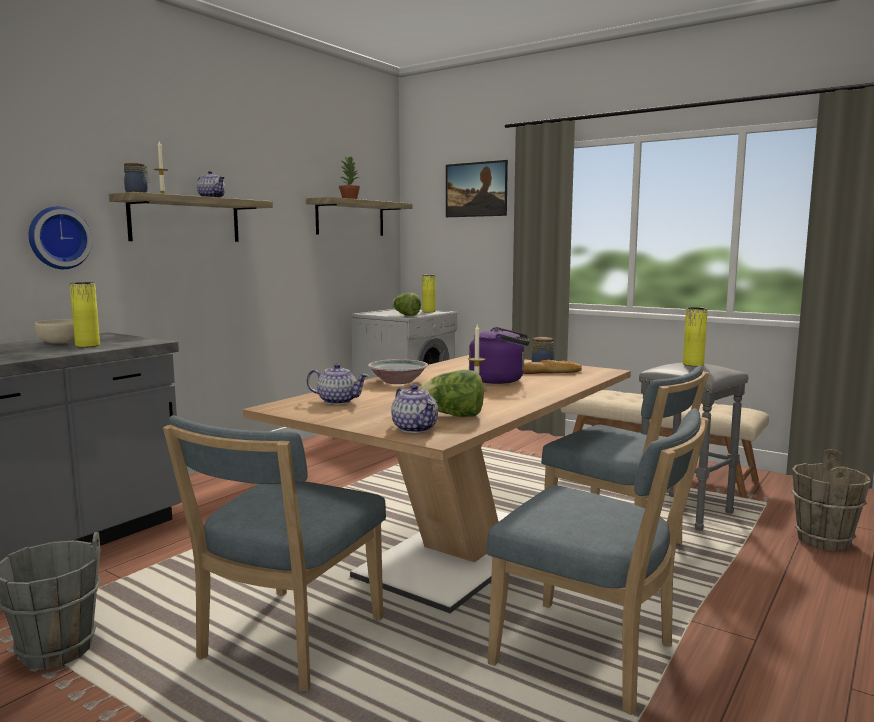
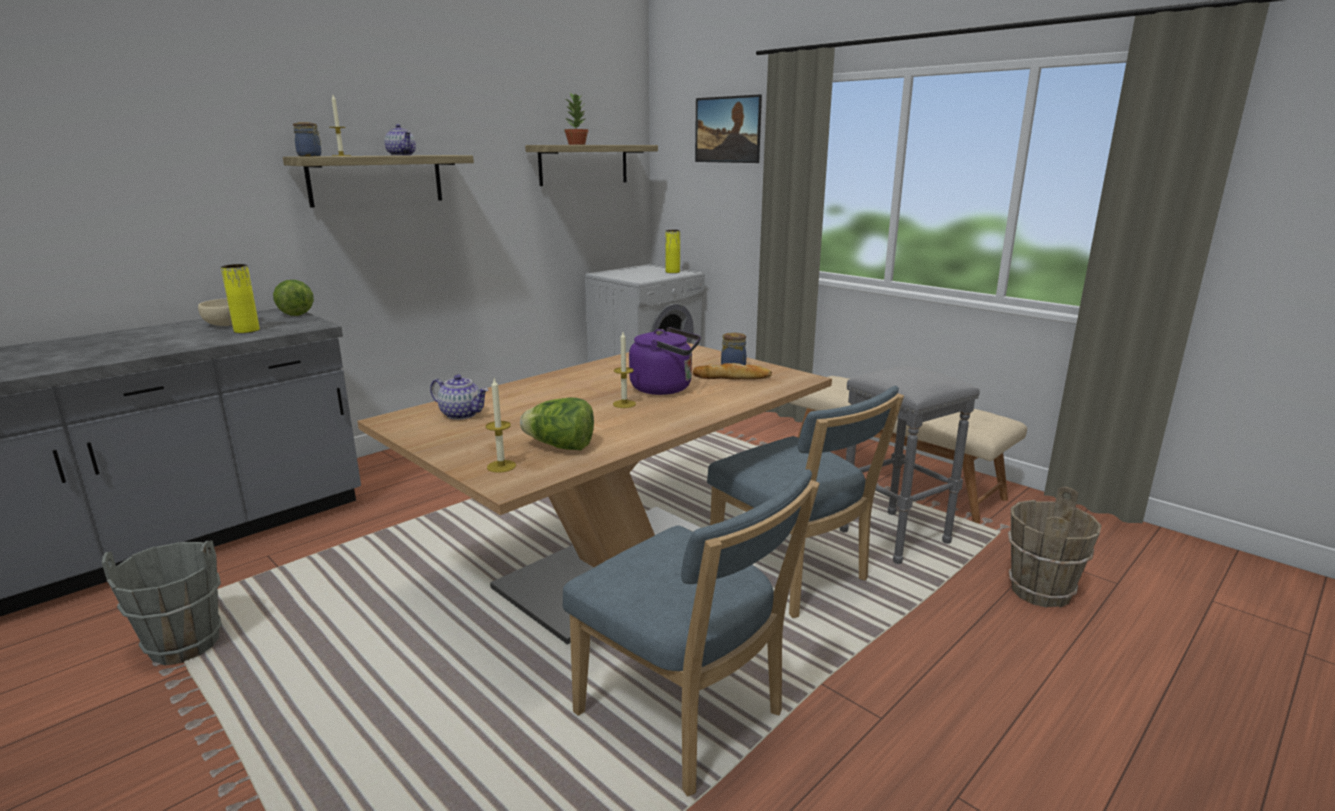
camera: 10 degrees right, 10 degrees up
(58, 238) = (228, 208): wall clock -> none
(286, 642) = (391, 661): blue chair -> none
(397, 381) = (553, 384): bowl -> none
(406, 315) = (640, 278): lettuce -> lettuce (294, 313)
(415, 429) = (501, 466): teapot -> candle
(693, 364) = (910, 374): yellow vase -> none

